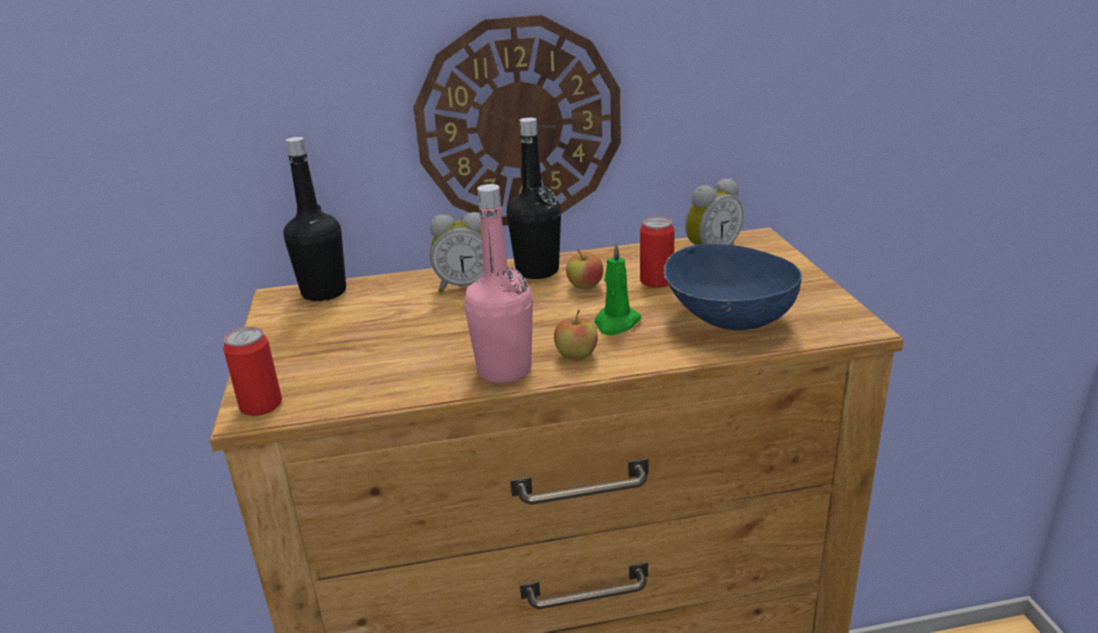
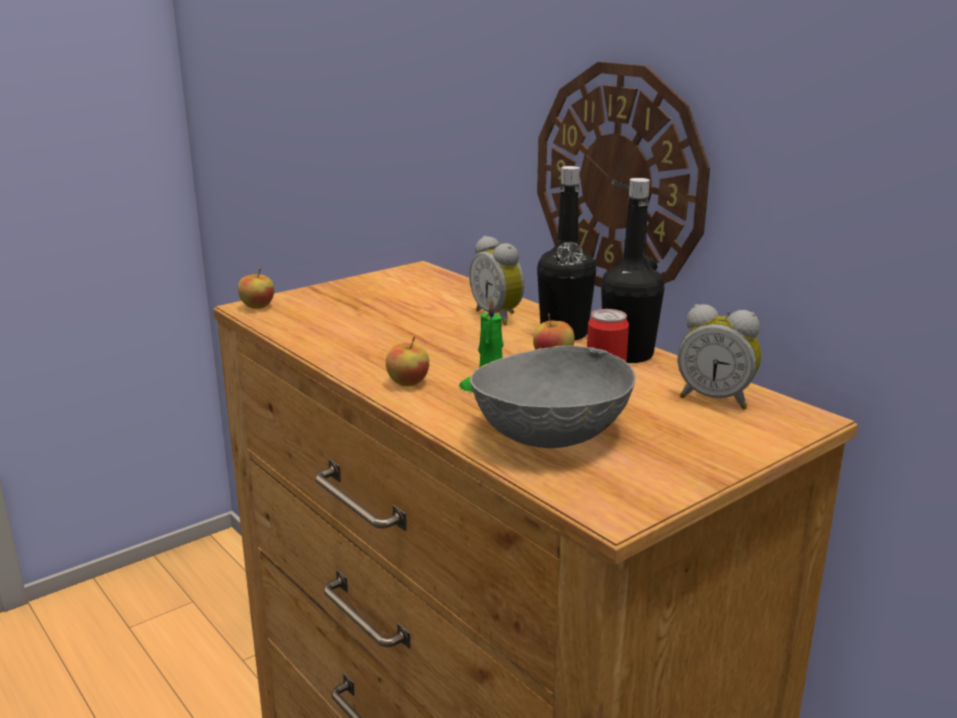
camera: 60 degrees right, 5 degrees down
(261, 405) = (257, 306): can -> apple
(324, 292) = (437, 278): black bottle -> black bottle (628, 354)
(504, 370) = (360, 363): pink bottle -> none
(726, 319) = (551, 434): blue bowl -> grey bowl

